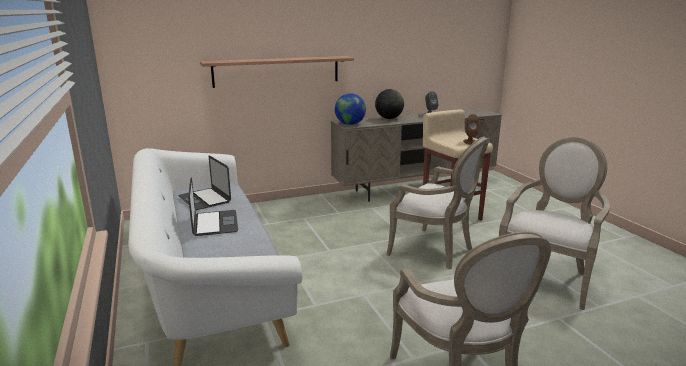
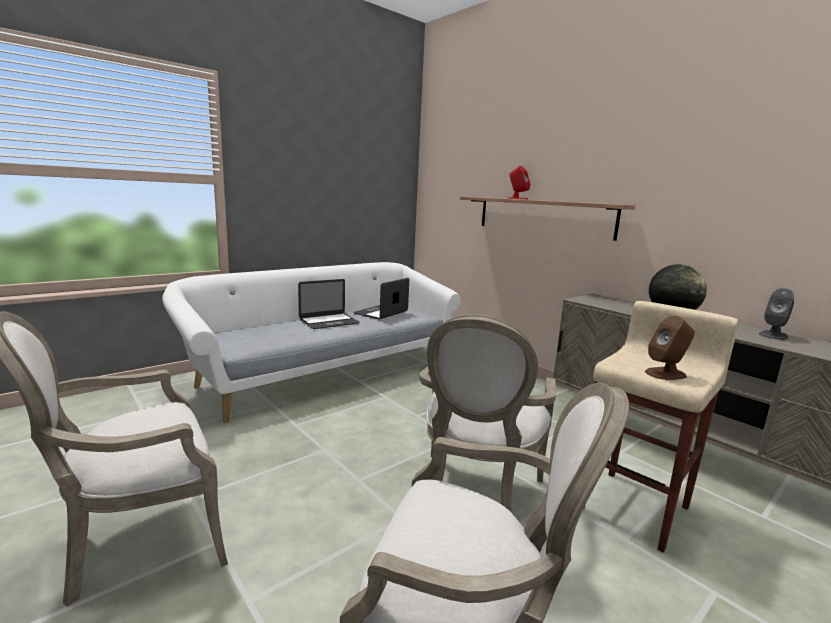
camera: 70 degrees right, 5 degrees down
(257, 59) = (517, 198): none -> red speaker
(350, 124) = (589, 300): globe -> none

